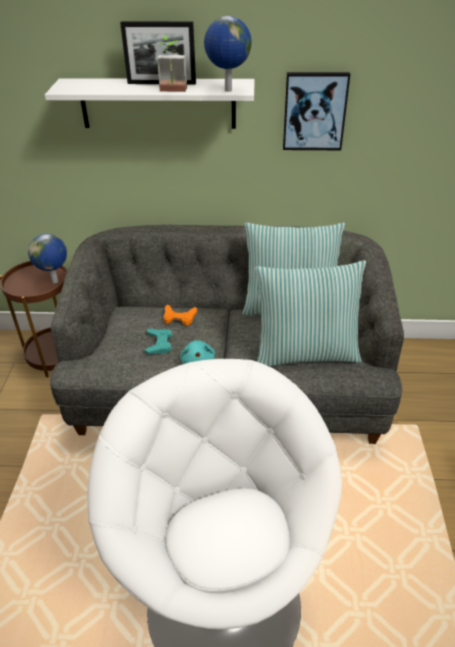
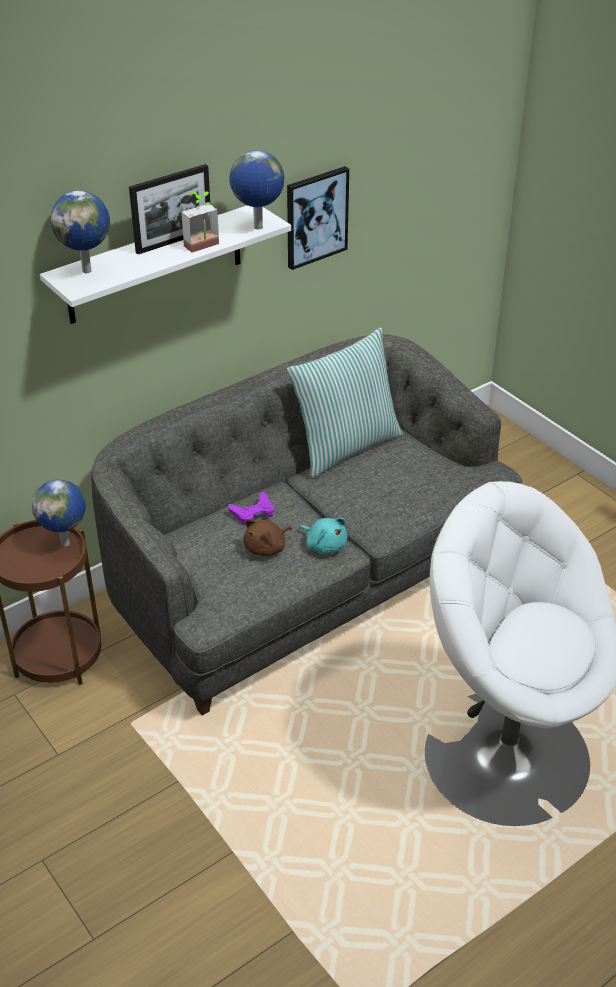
camera: 40 degrees left, 0 degrees up
(84, 83) = (88, 270): none -> globe
(159, 344) = (267, 548): turquoise game controller -> brown plush toy
(179, 318) = (253, 512): orange game controller -> purple game controller
(305, 352) = (414, 483): pillow -> none

